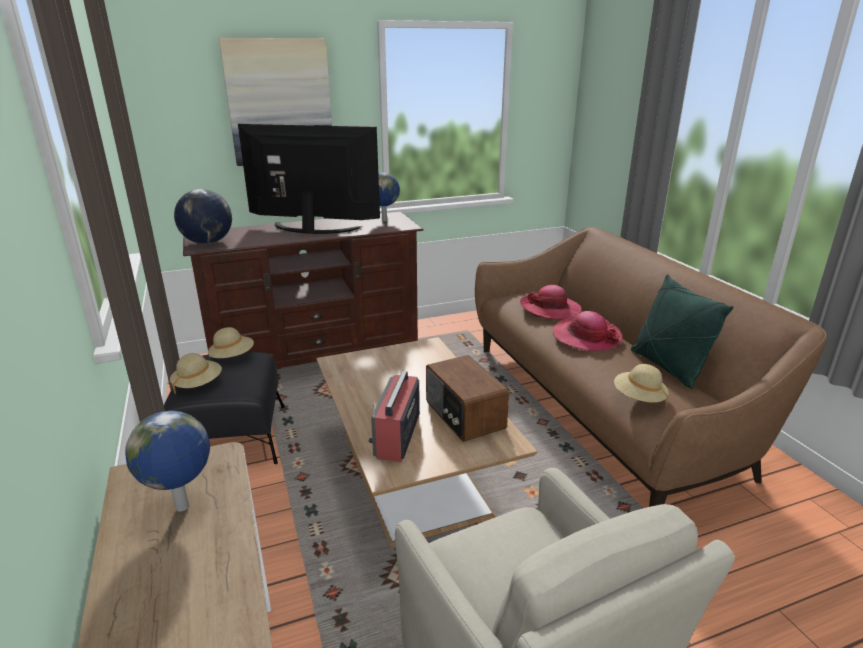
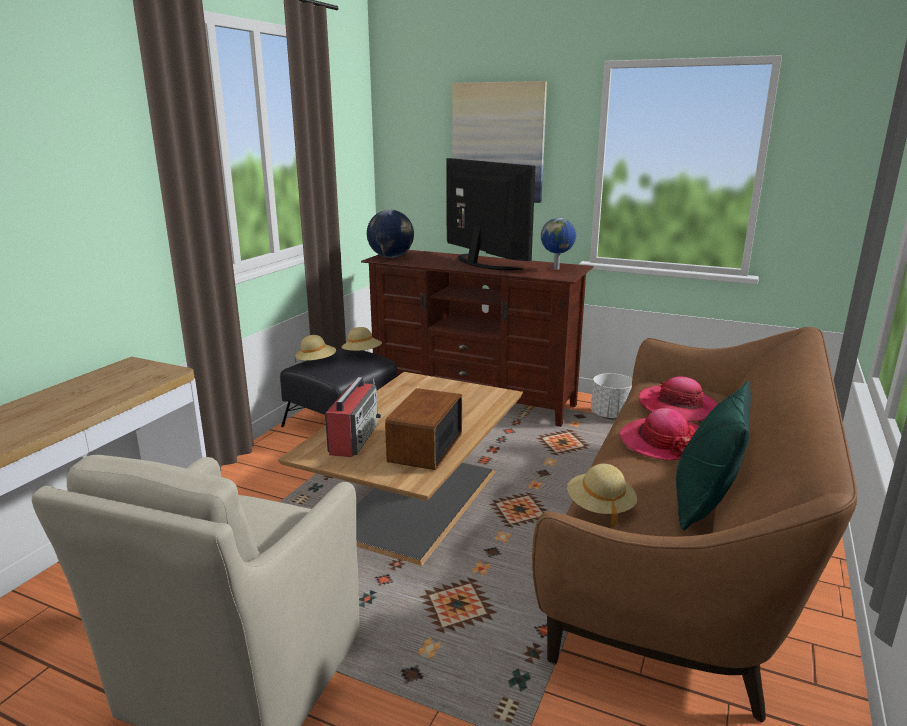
camera: 45 degrees right, 5 degrees down
(183, 508) = (113, 384): globe -> none
(397, 436) = (354, 438): radio -> radio turned 135 degrees clockwise
(434, 335) = (610, 415): none -> white planter

